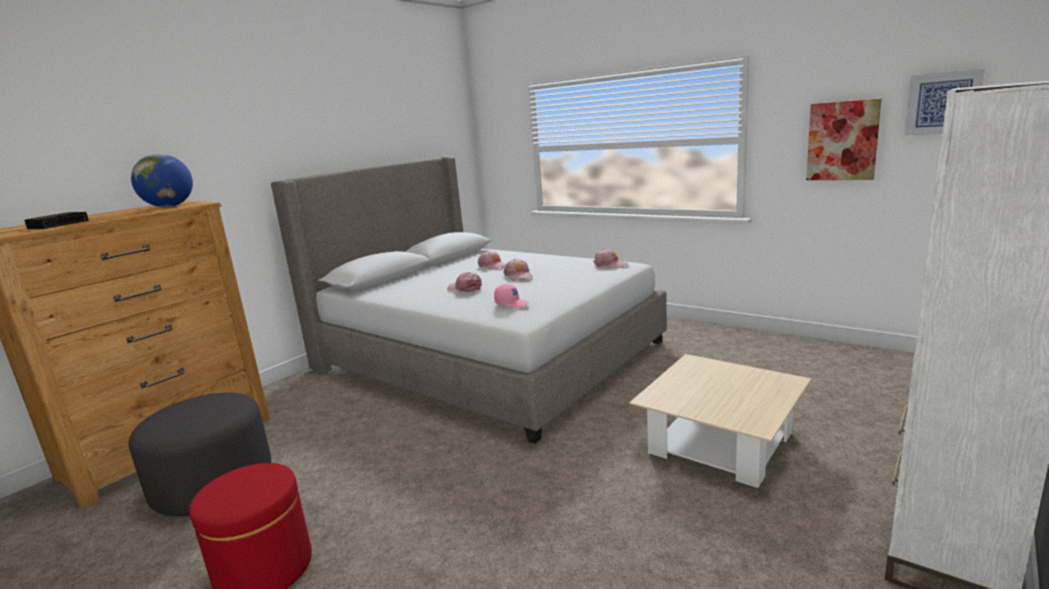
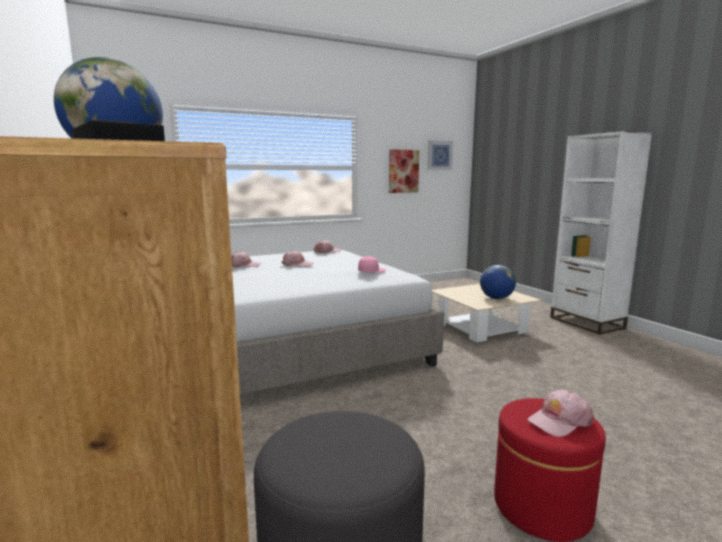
camera: 65 degrees left, 5 degrees down
(465, 288) = (295, 276): pink cap -> pink cap (559, 421)
(714, 403) = (496, 298): none -> globe

